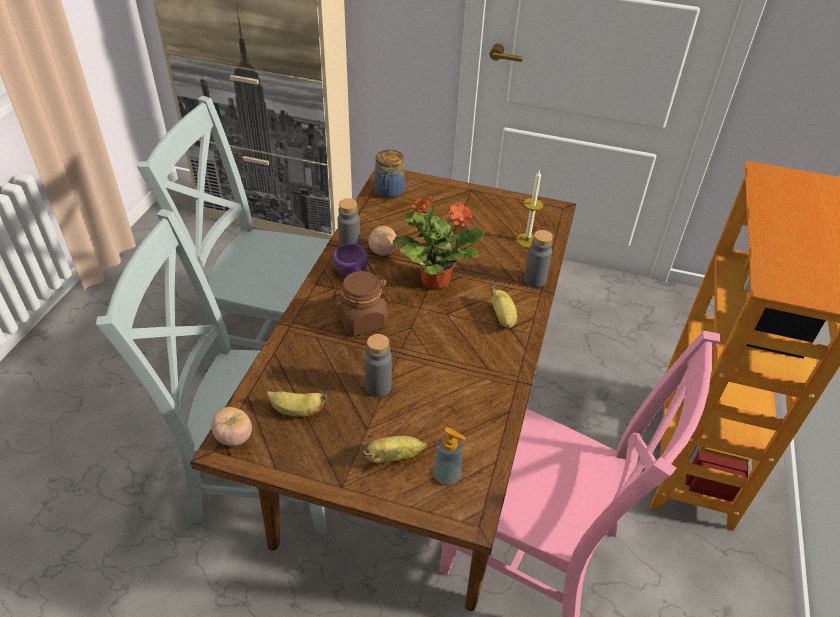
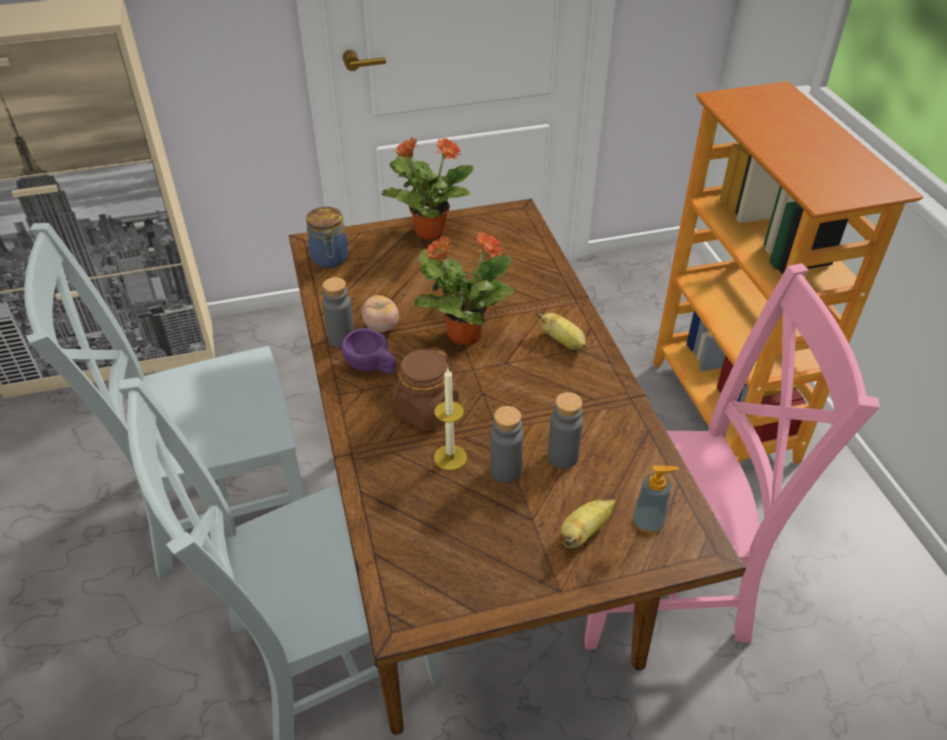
camera: 30 degrees left, 0 degrees up
(234, 437) = (400, 605): tomato -> none
(297, 411) = (443, 540): banana -> none
(475, 198) = (429, 231): none -> potted plant
(527, 240) = (518, 254): candle -> candle (450, 457)
(535, 280) = (560, 291): grey bottle -> grey bottle (562, 457)

